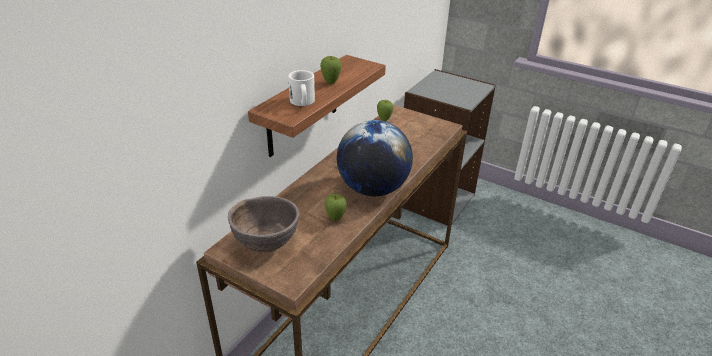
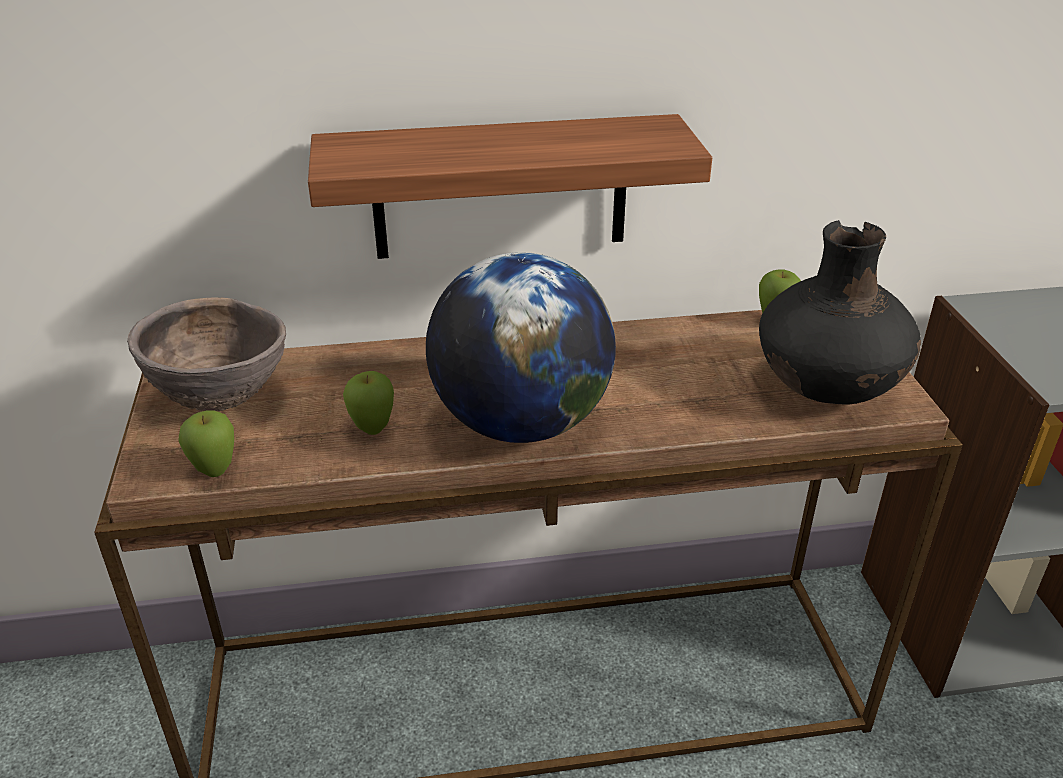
camera: 50 degrees right, 0 degrees up
(302, 103) = (407, 155): white mug -> none
(330, 83) = (529, 145): apple -> apple (215, 472)
(427, 132) = (828, 389): none -> black vase

